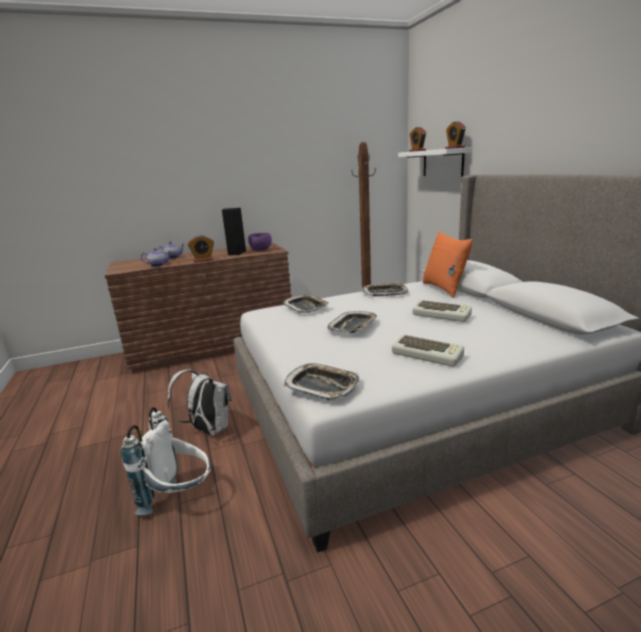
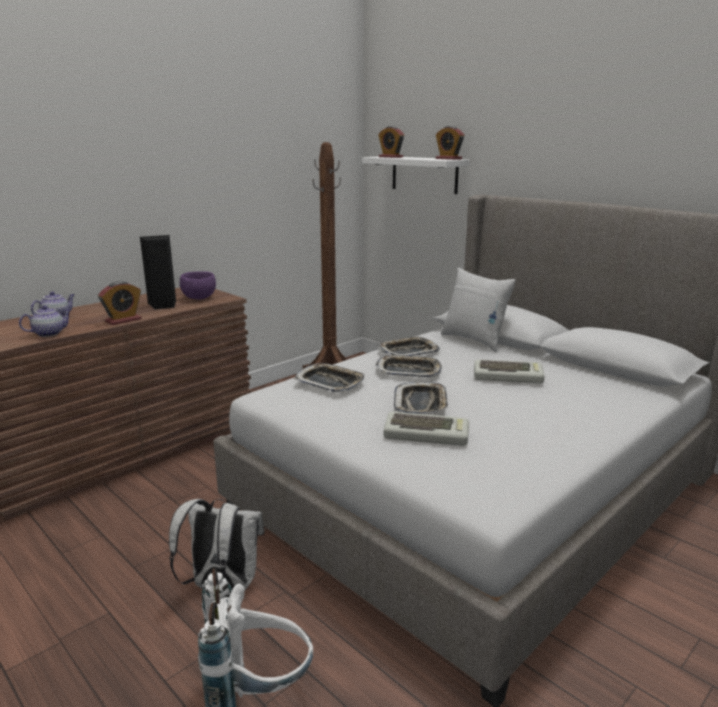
camera: 25 degrees left, 0 degrees up
(322, 386) = (470, 491): tray -> tray (408, 371)
(428, 355) = (545, 431): keyboard -> keyboard (427, 435)
(444, 289) = (474, 341): orange pillow -> grey pillow

